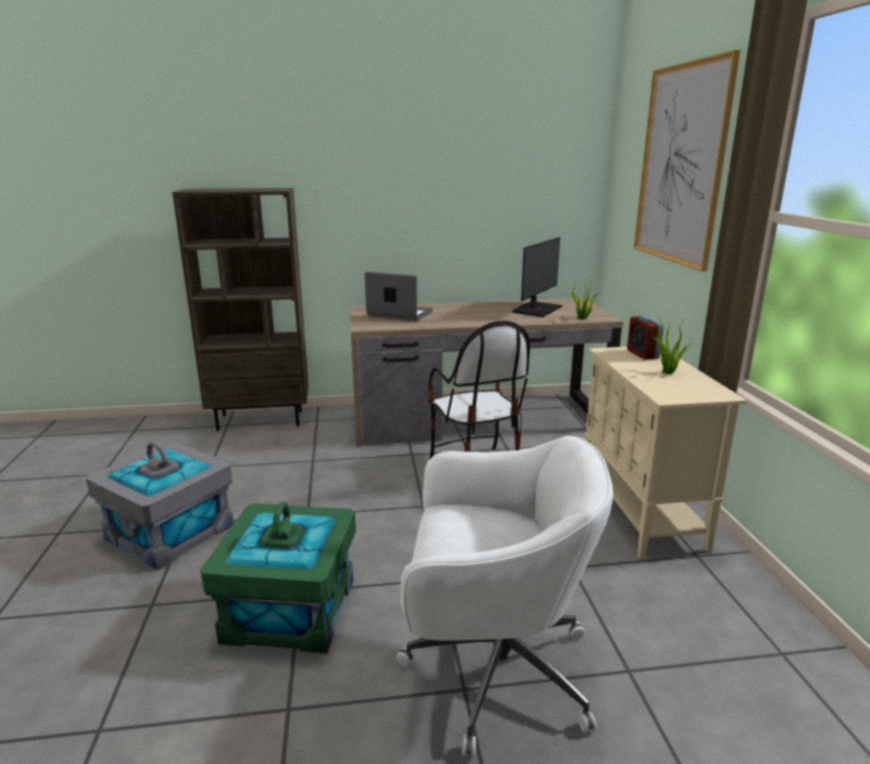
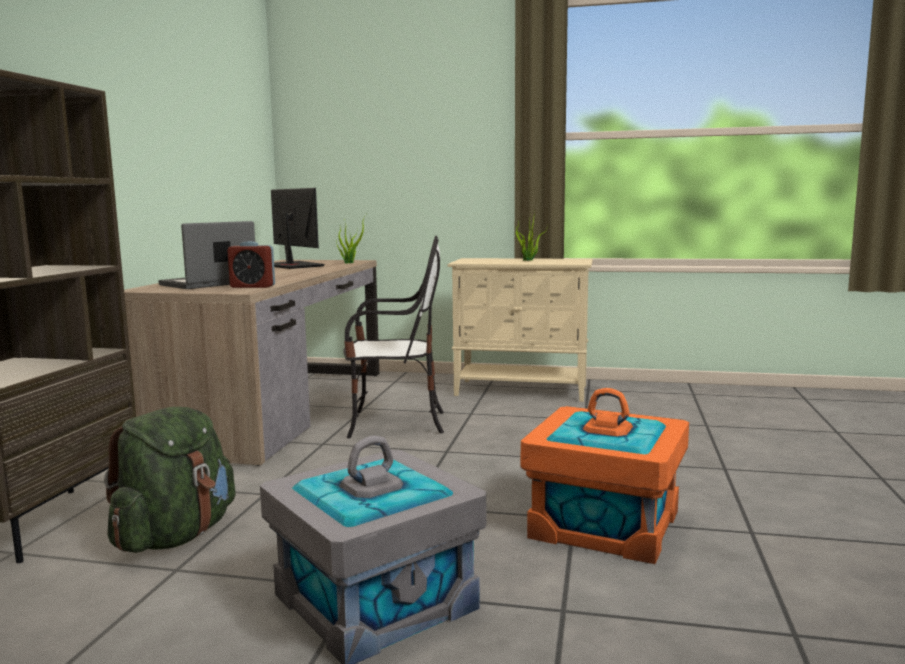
camera: 70 degrees left, 10 degrees down
(249, 454) = (176, 536): none -> green backpack
(289, 609) = (604, 525): green storage box -> orange storage box
(493, 670) = (704, 458): white office chair -> none
(642, 354) = (480, 260): alarm clock -> alarm clock (252, 286)
(681, 165) = (417, 109): picture -> none

